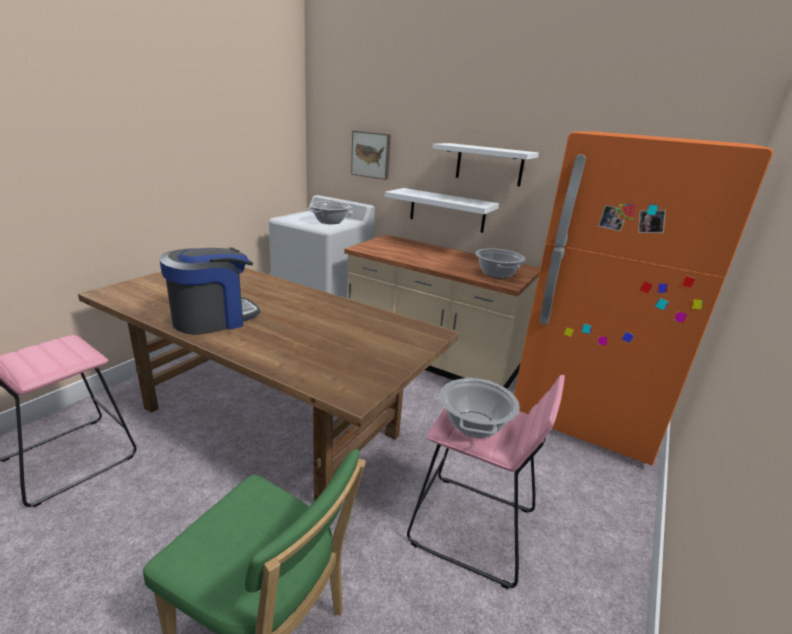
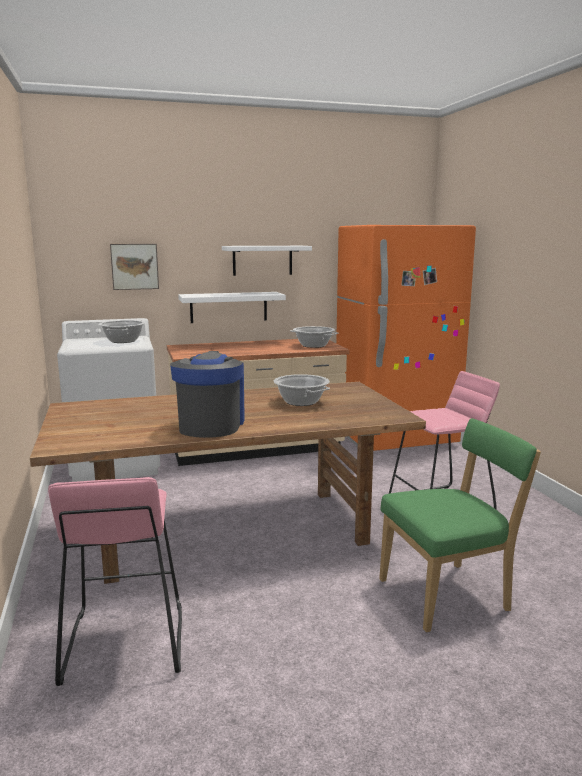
camera: 45 degrees left, 10 degrees down
(475, 425) = (442, 418): cooking pot -> cooking pot (301, 402)

